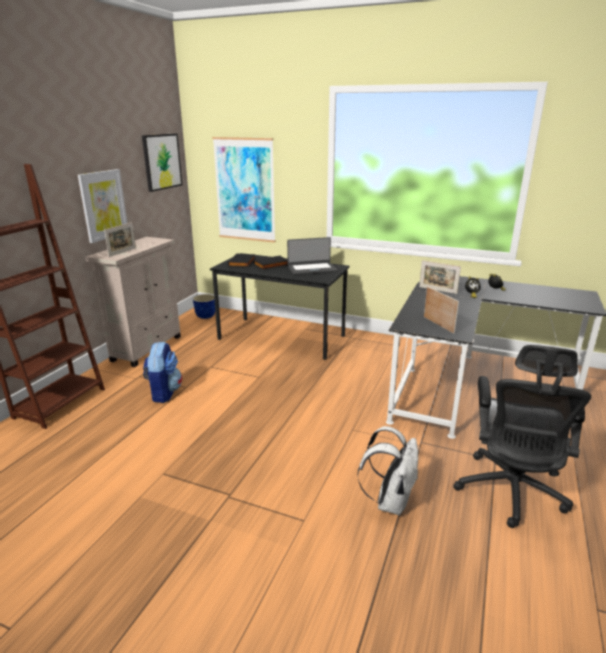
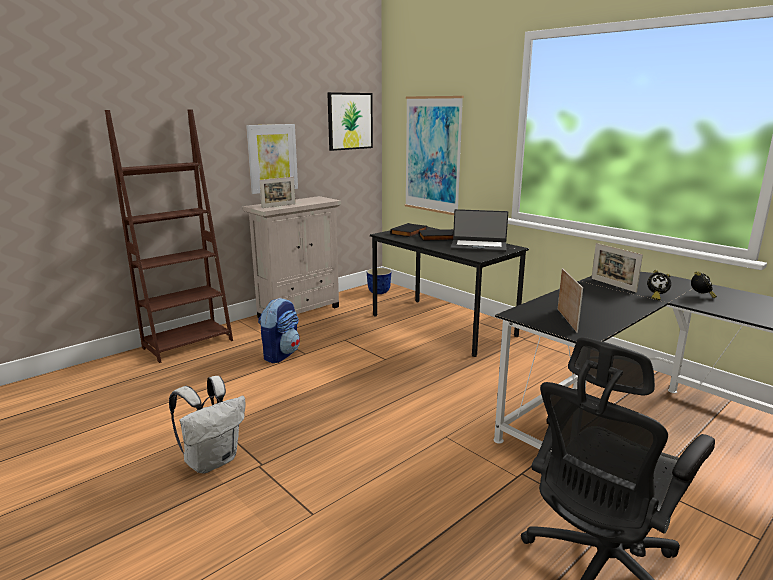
camera: 25 degrees right, 5 degrees down
(390, 501) = (427, 527): white backpack -> white backpack (212, 460)

